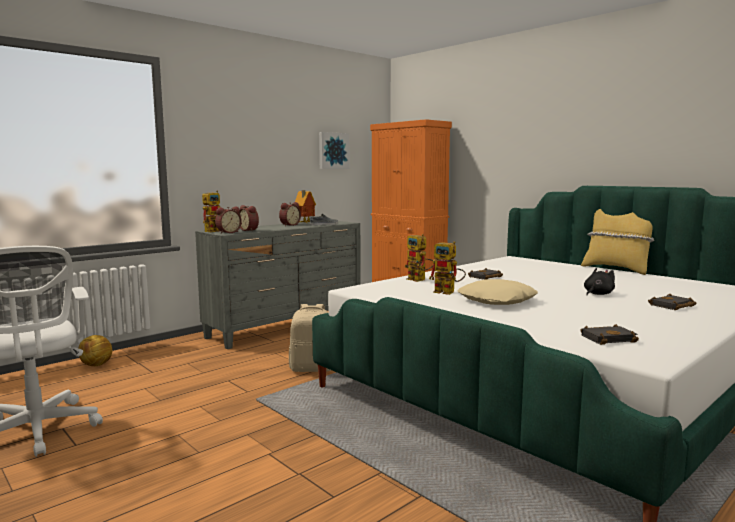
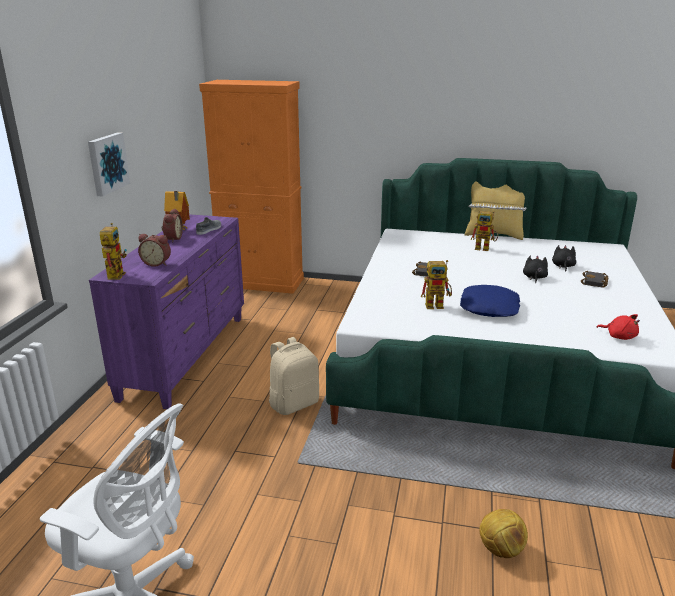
camera: 35 degrees left, 15 degrees up
(96, 365) = (40, 491): football -> football (500, 550)
(228, 232) = (144, 275): alarm clock -> none
(286, 327) = (187, 355): grey dresser -> purple dresser
(333, 151) = (168, 124): picture -> picture (107, 163)
(420, 280) = (384, 291): toy robot -> toy robot (485, 248)
(497, 301) = (490, 308): beige pillow -> blue pillow
(608, 338) = (619, 336): black book -> red plush toy
(654, 293) = (563, 266): none -> black plush toy

